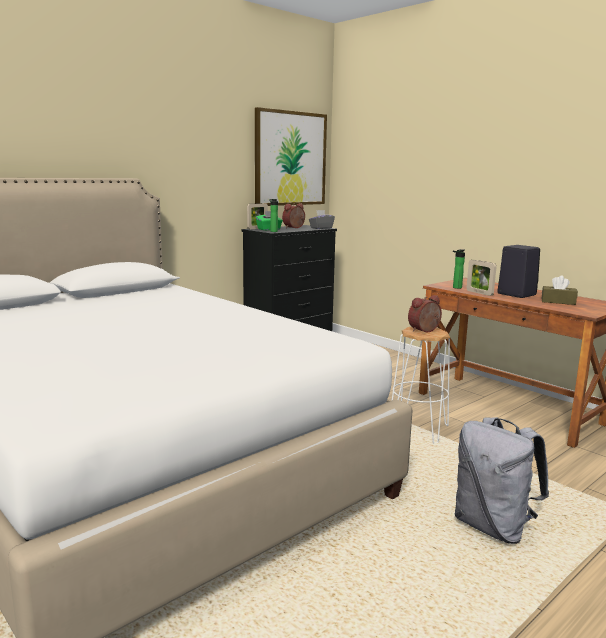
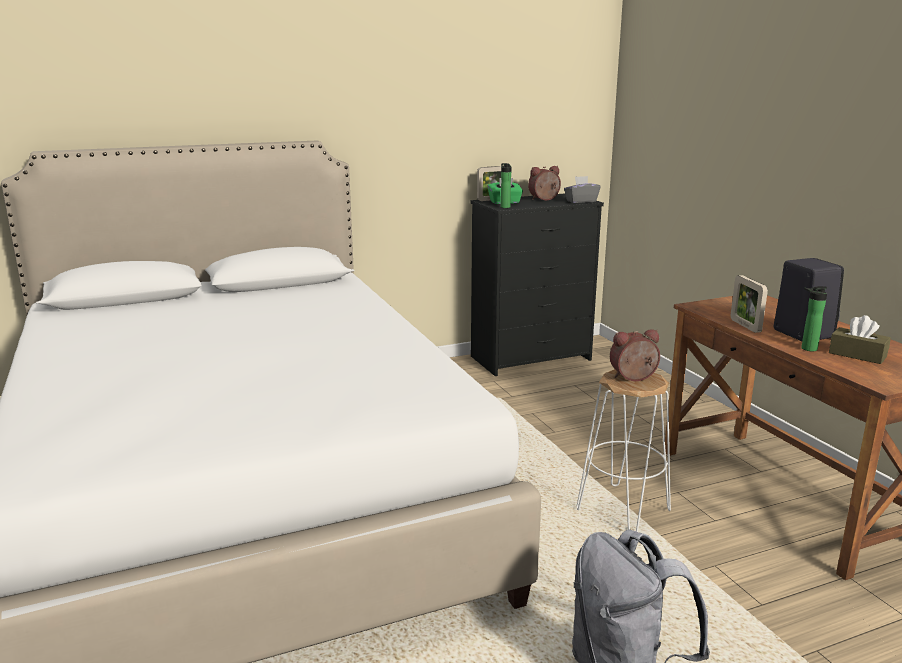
camera: 20 degrees right, 5 degrees up
(290, 159) = (549, 103): picture -> none
(456, 288) = (719, 312): bottle -> bottle (806, 349)

